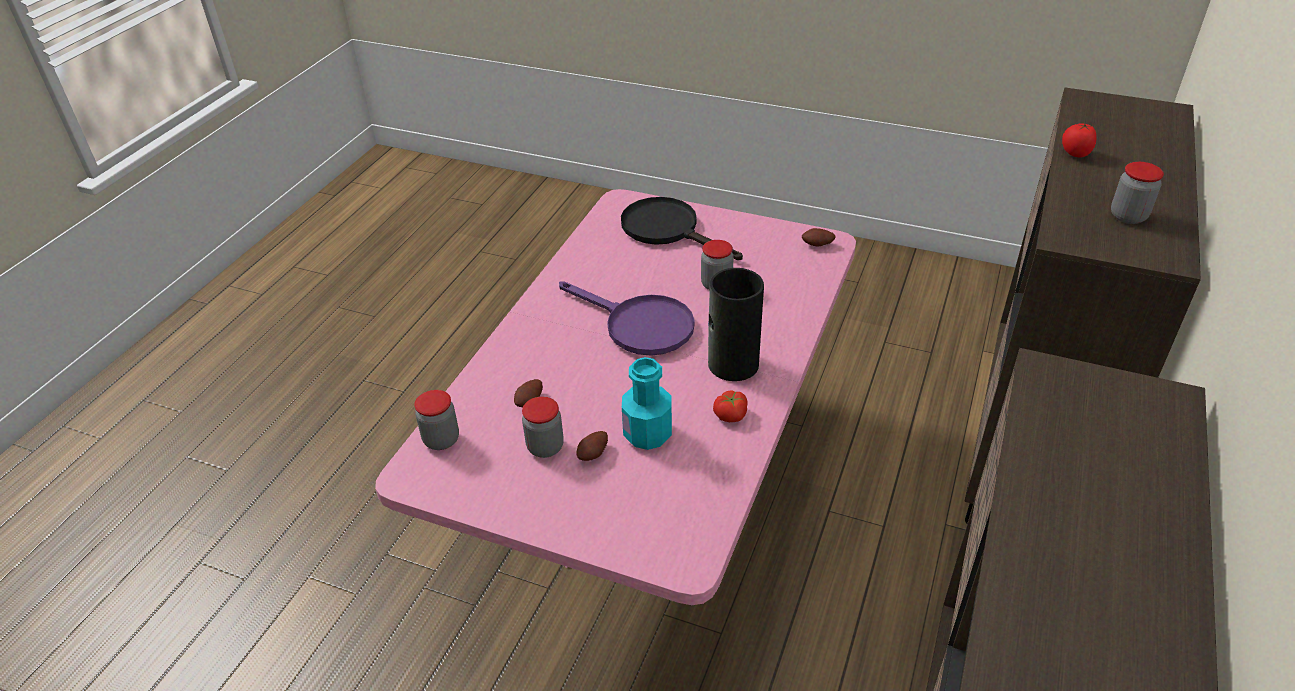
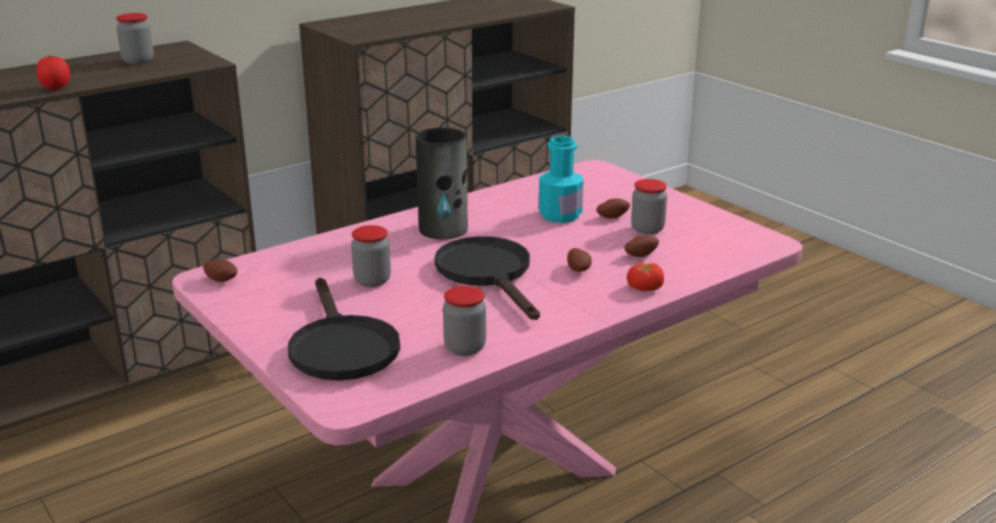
camera: 150 degrees left, 15 degrees down
(441, 440) = (734, 254): jar -> jar (465, 348)
(571, 360) = (579, 269): none -> potato
(639, 325) = (489, 274): purple frying pan -> black frying pan
(731, 415) = (485, 207): tomato -> tomato (644, 287)

